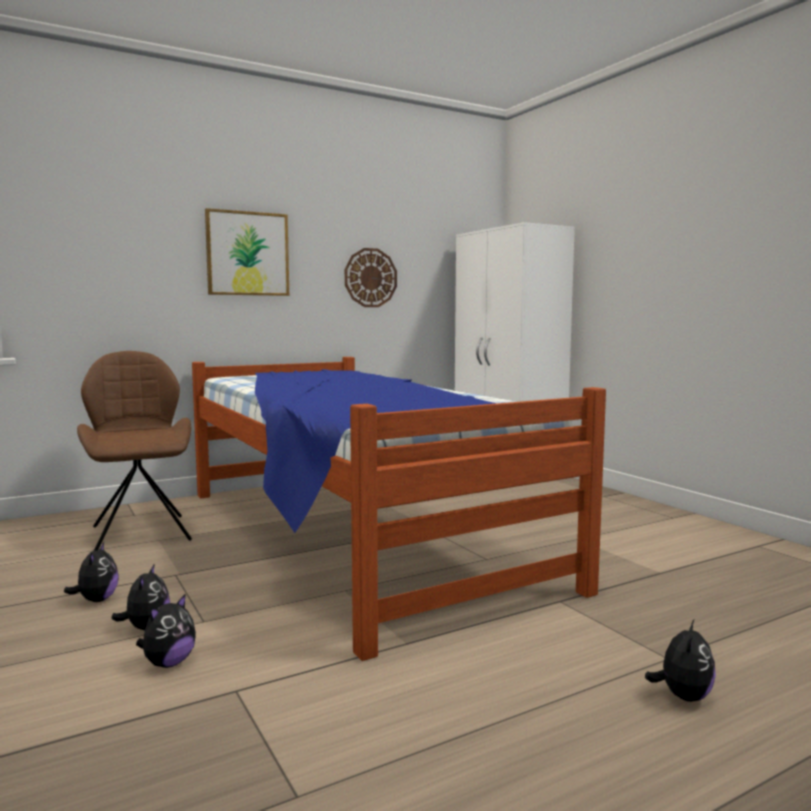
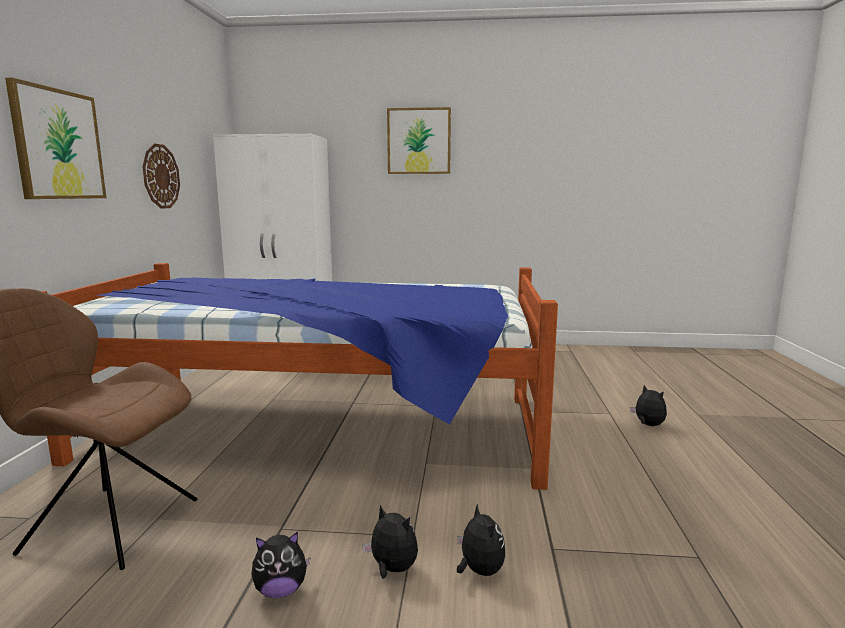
camera: 55 degrees left, 5 degrees up
(96, 600) = (281, 590): plush toy -> plush toy turned 135 degrees clockwise
(674, 215) = (419, 141): none -> picture

